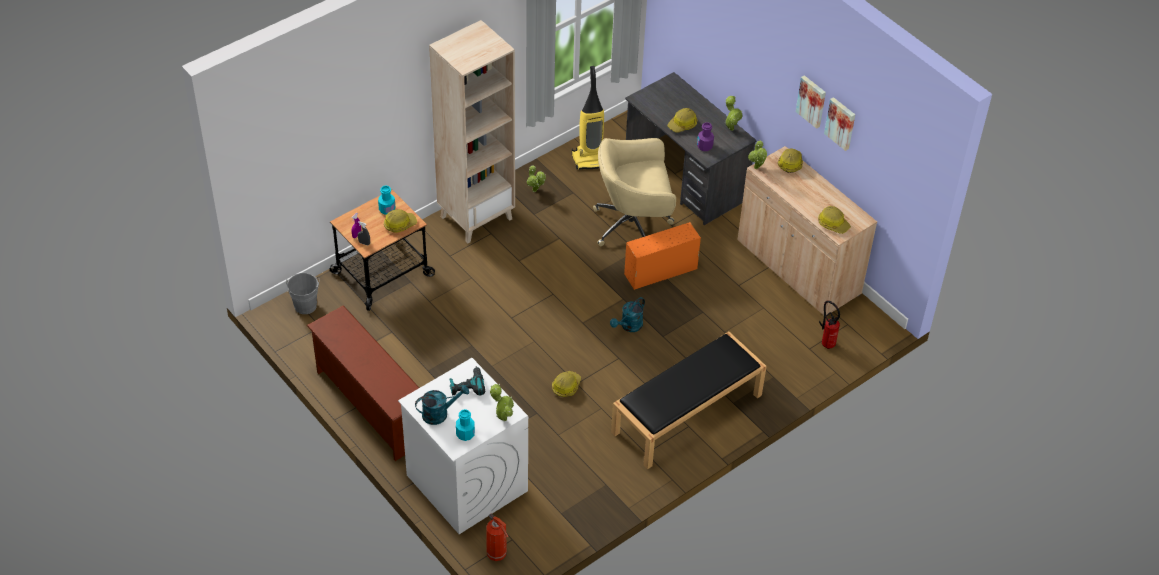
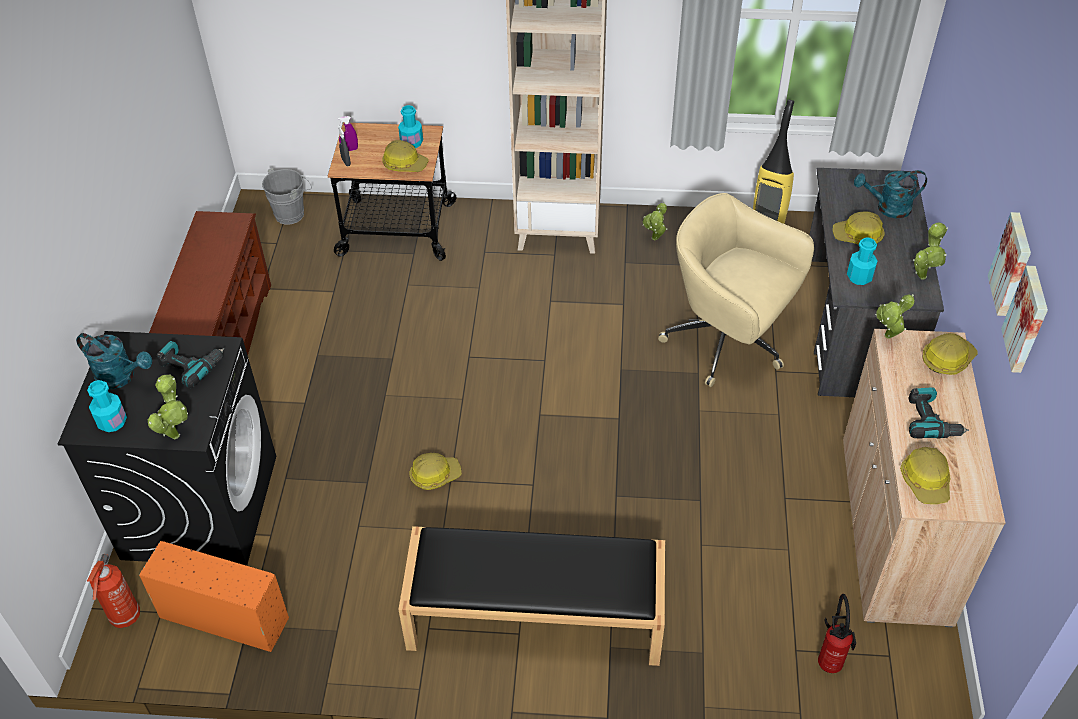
camera: 45 degrees right, 0 degrees up
(466, 482) = (200, 506): white washing machine -> black washing machine
(629, 326) = (588, 455): turquoise watering can -> turquoise watering can (887, 208)
(659, 272) = (699, 415): orange storage box -> orange storage box (222, 617)
(704, 146) = (859, 277): purple bottle -> turquoise bottle
(810, 196) = (931, 421): none -> power drill

